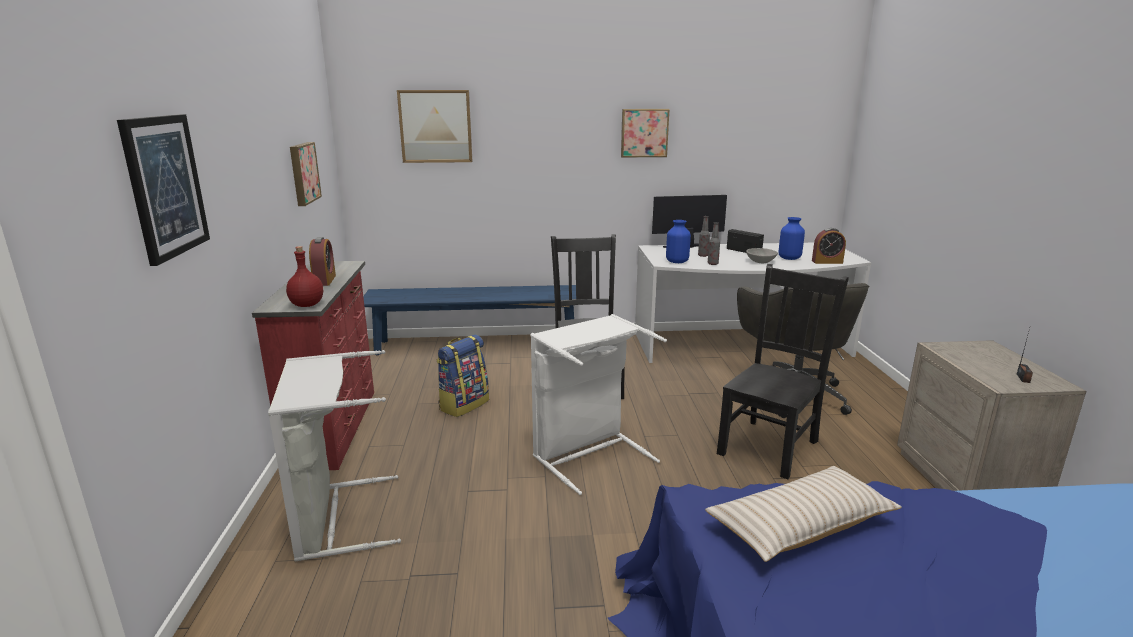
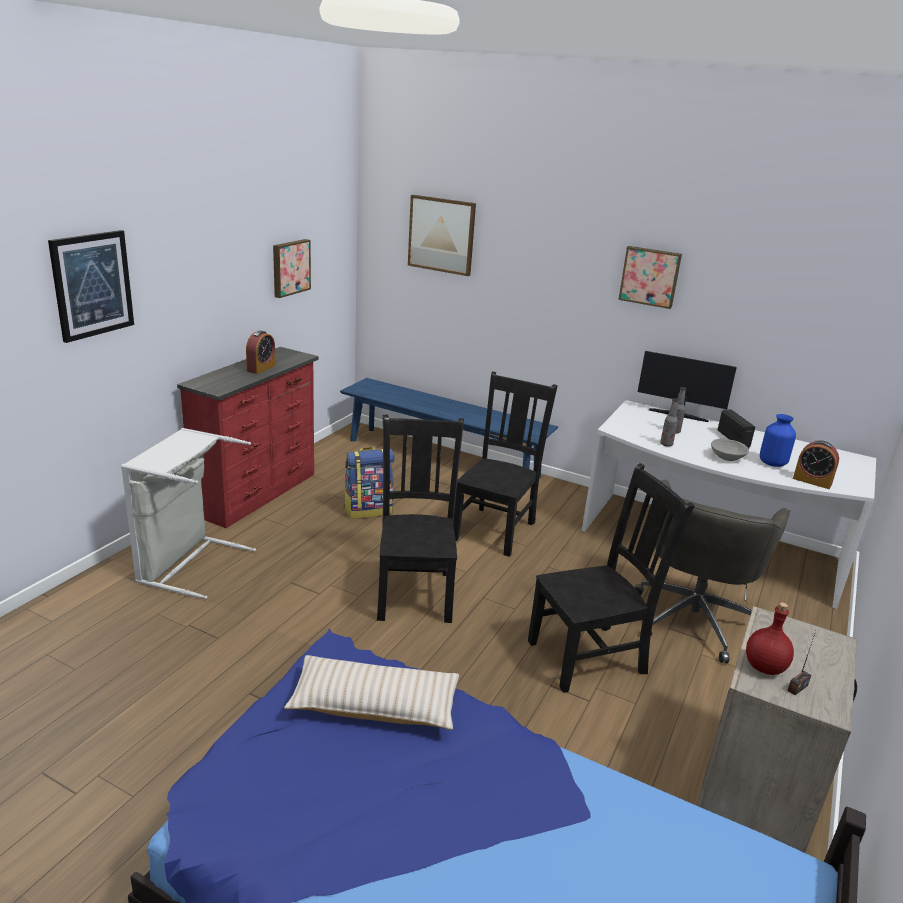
camera: 30 degrees right, 5 degrees up
(307, 305) = (218, 388): red bottle -> red bottle (765, 667)
(588, 454) = (415, 592): white laundry basket -> black chair
(676, 261) = (631, 431): blue vase -> none

